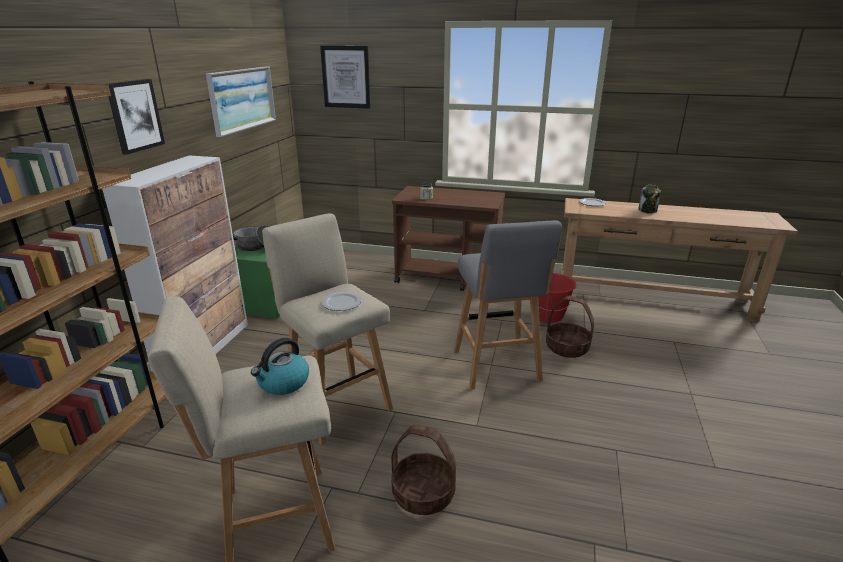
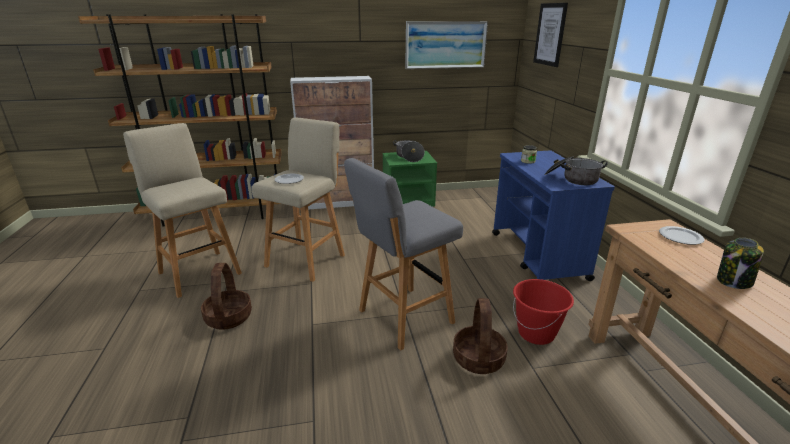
camera: 65 degrees right, 0 degrees up
(135, 116) = (330, 42): picture -> none
(283, 383) = (185, 188): kettle -> none
(448, 278) = (538, 256): brown cart -> blue cart
(480, 197) = (572, 179): none -> cooking pot

